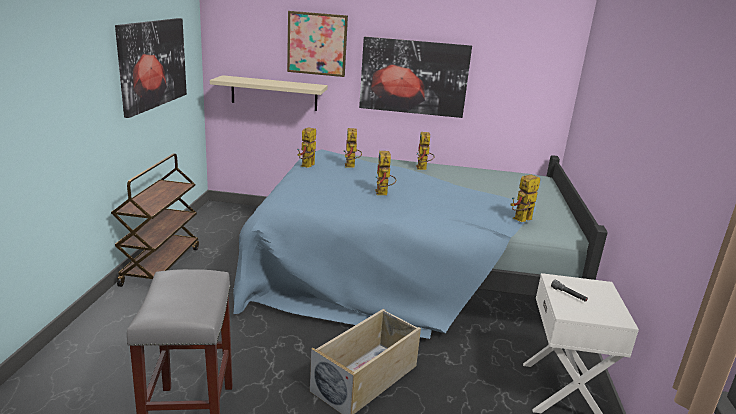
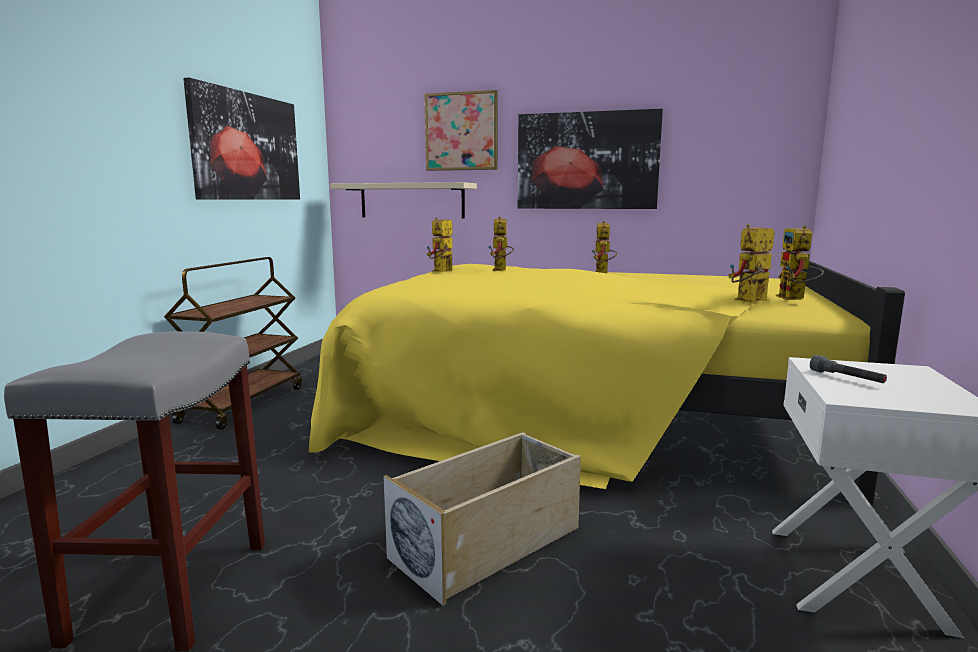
camera: 10 degrees right, 10 degrees down
(383, 194) = (536, 285): toy robot -> toy robot (795, 299)
(409, 270) = (586, 411): blue bed -> yellow bed

